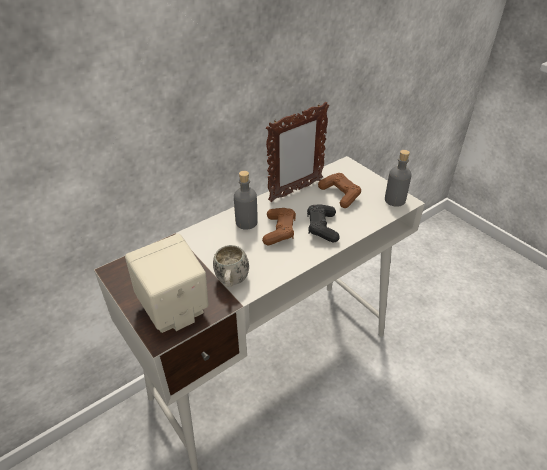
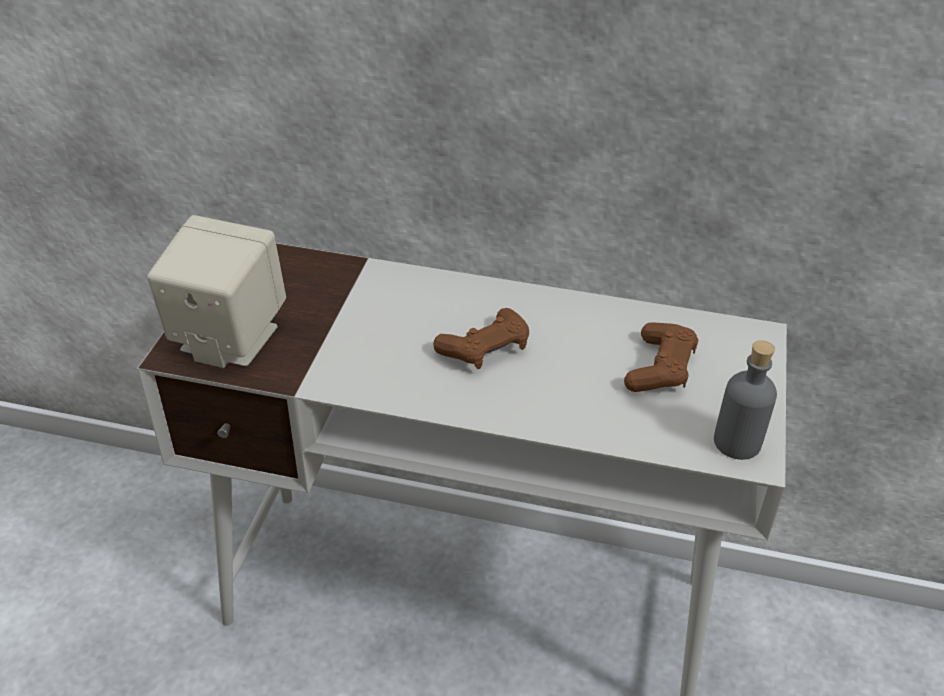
camera: 50 degrees right, 0 degrees up
(231, 282) = (327, 360): white mug -> none
(246, 222) = (465, 306): grey bottle -> none
(295, 191) = (603, 315): picture frame -> none
(322, 228) = (548, 389): black game controller -> none

